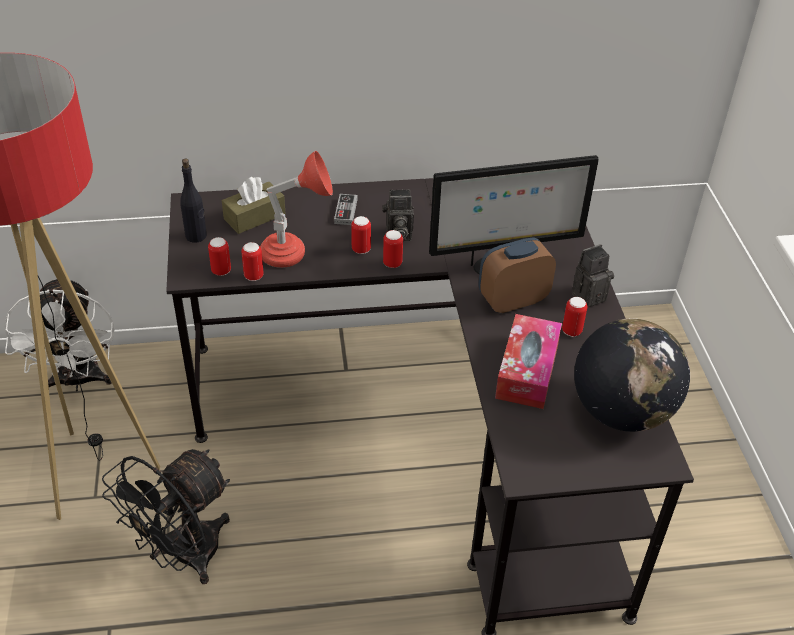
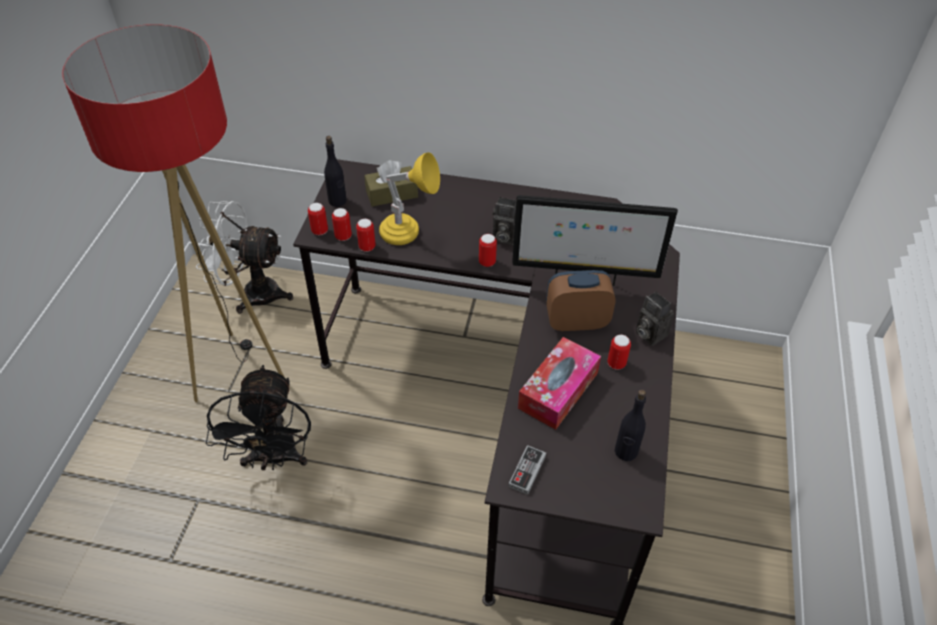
camera: 20 degrees right, 5 degrees up
(77, 381) = (252, 293): white fan -> white fan turned 90 degrees clockwise
(184, 556) = (274, 459): black fan -> black fan turned 60 degrees counterclockwise
(296, 255) = (409, 236): red table lamp -> yellow table lamp
(346, 211) = (469, 205): game controller -> game controller (527, 471)
(361, 249) = (466, 243): can -> can (319, 231)
(589, 295) = (648, 333): camera -> camera turned 120 degrees counterclockwise
(621, 411) = (626, 452): globe -> black bottle

